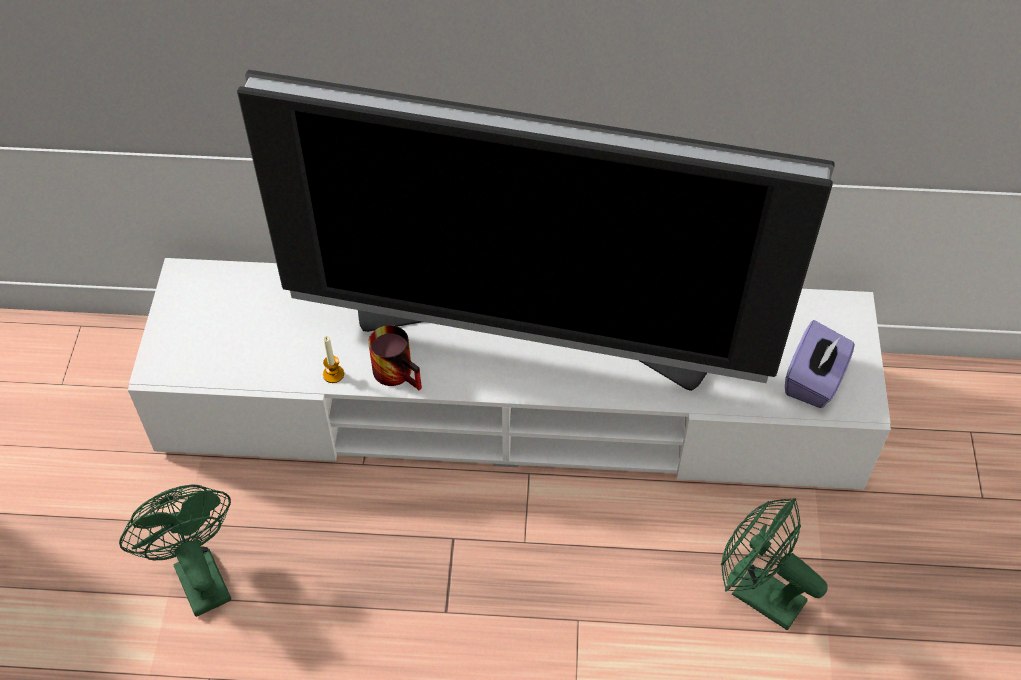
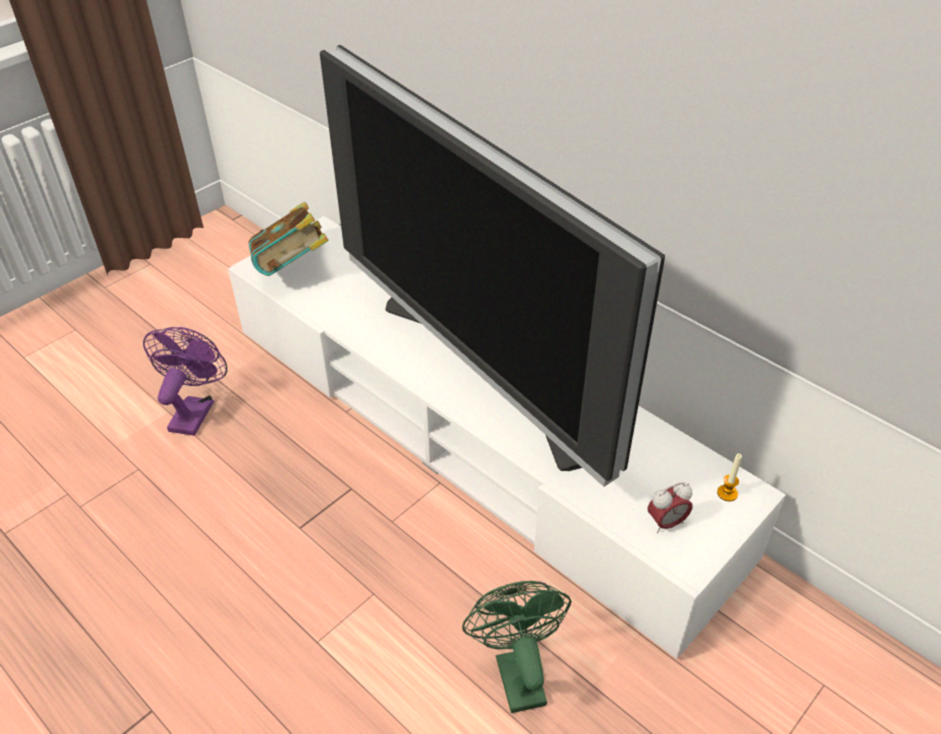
camera: 40 degrees right, 10 degrees down
(197, 574) = (194, 411): green fan -> purple fan
(207, 345) = (292, 269): none -> book
(333, 374) = (341, 323): candle -> candle (727, 493)
(400, 371) = (381, 344): mug -> none
(814, 380) = (666, 523): purple tissue box -> alarm clock

